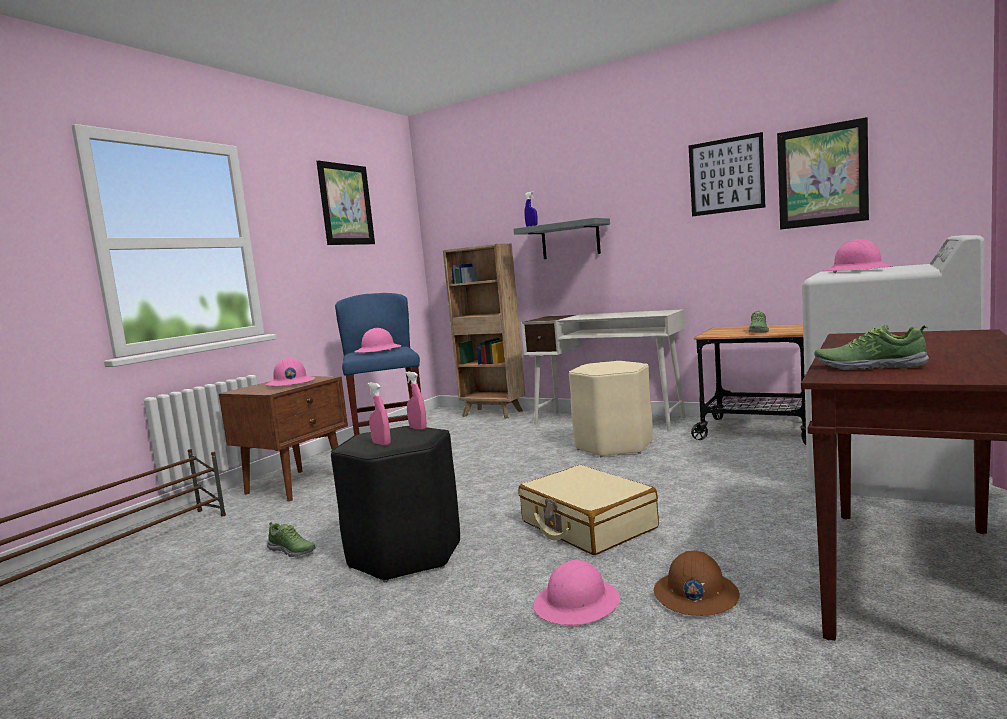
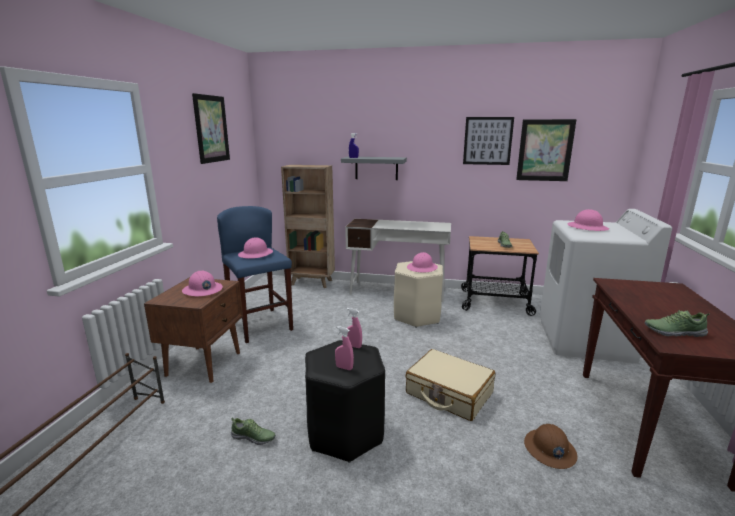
camera: 20 degrees left, 10 degrees up
(577, 604) = (489, 467): pink hard hat -> pink hard hat (422, 268)

